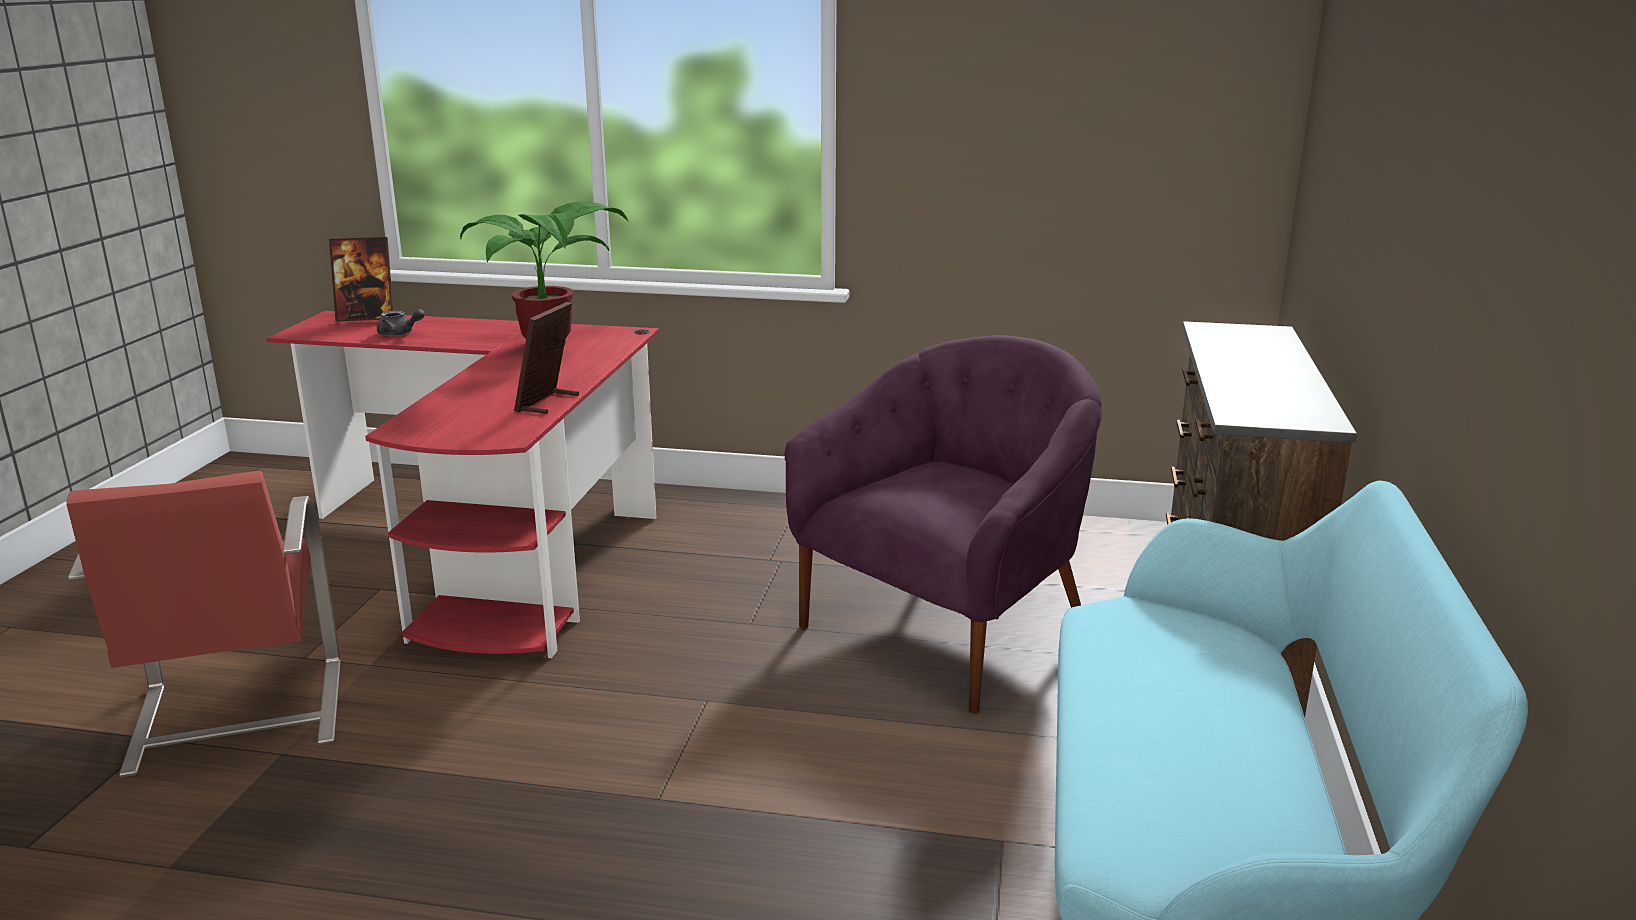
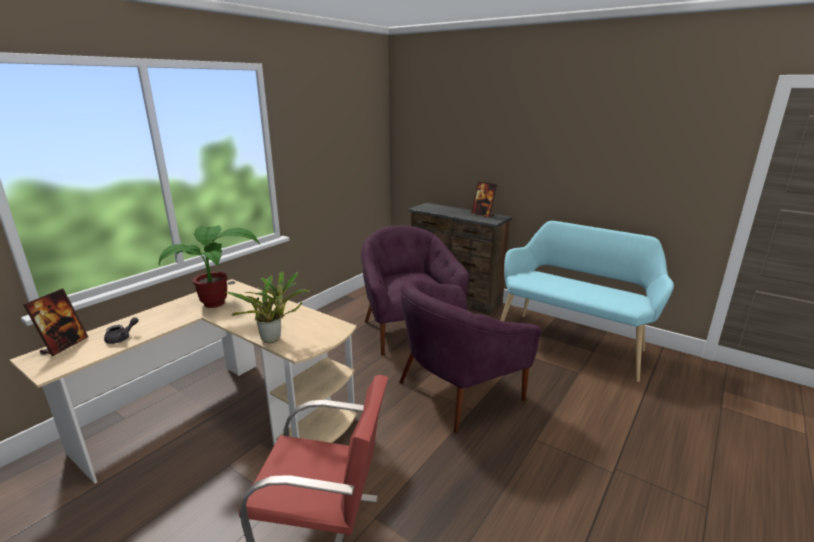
camera: 65 degrees left, 0 degrees up
(436, 406) = (274, 339): none -> potted plant
(501, 545) = (228, 414): red desk -> beige desk
(547, 403) = (305, 314): picture frame -> picture frame (483, 214)
(726, 761) = (458, 390): none -> purple armchair

